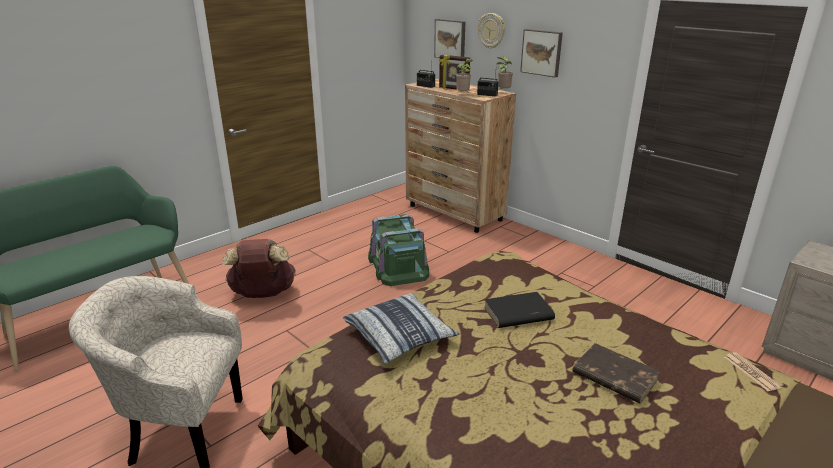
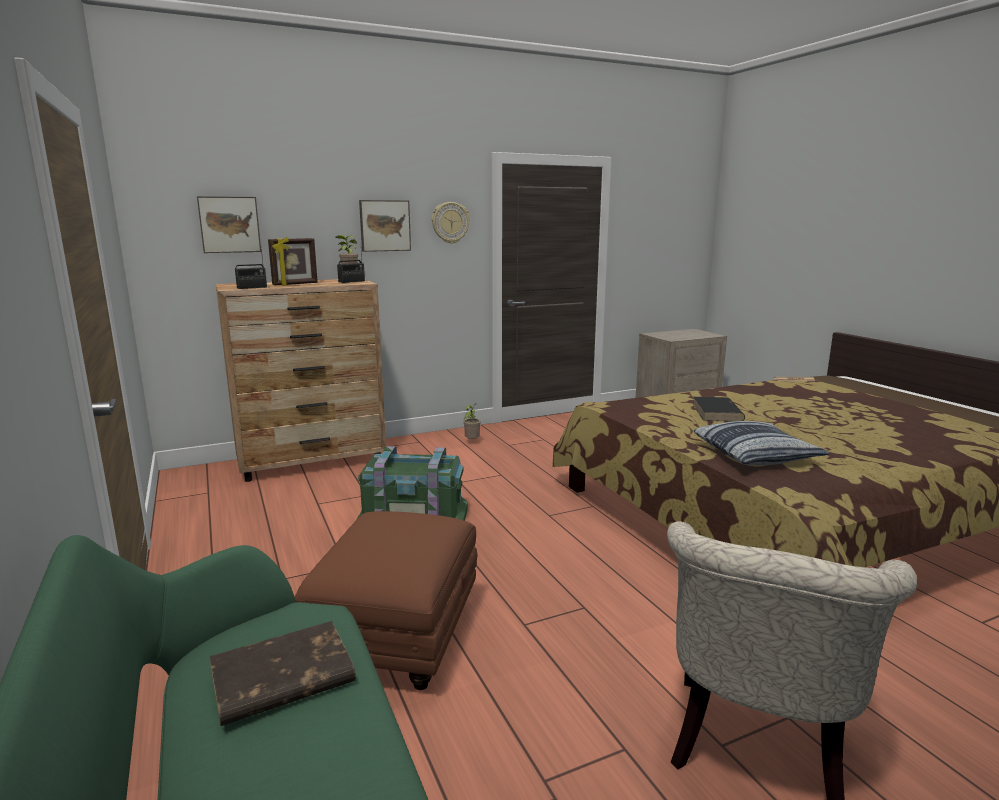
camera: 70 degrees left, 10 degrees down
(263, 294) = (397, 639): brown backpack -> brown ottoman
(463, 94) = (332, 284): potted plant -> potted plant (472, 441)
(491, 30) = (304, 206): wall clock -> wall clock (450, 222)
(613, 376) = (809, 404): brown book -> brown book (281, 679)

